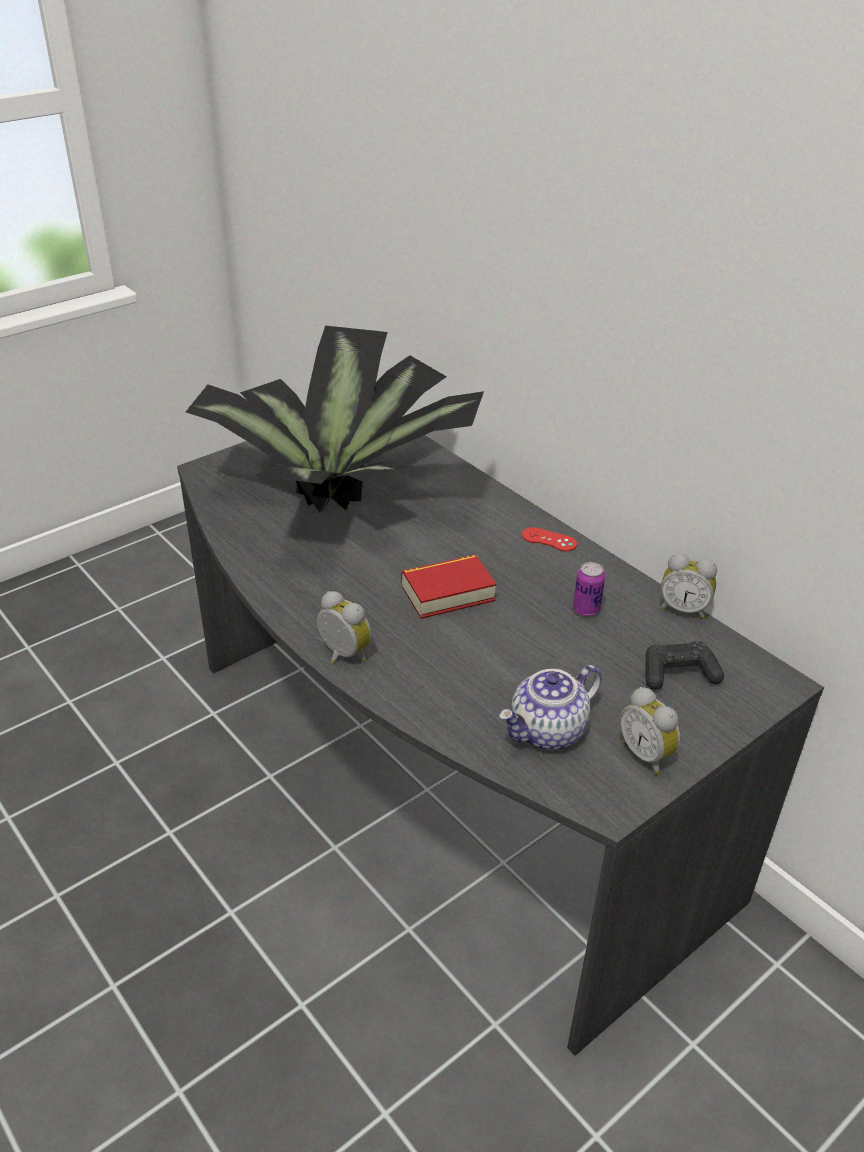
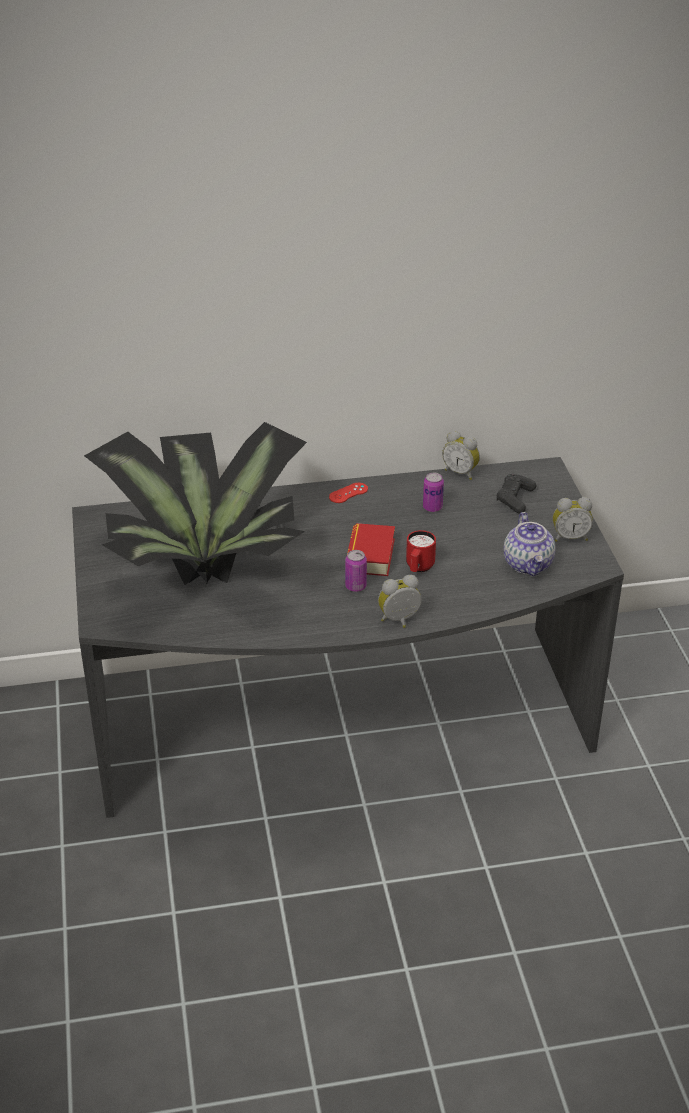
camera: 60 degrees left, 0 degrees up
(381, 601) = (355, 586): none -> can
(455, 637) = (418, 568): none -> red mug
(683, 609) = (461, 472): alarm clock -> alarm clock turned 75 degrees clockwise

